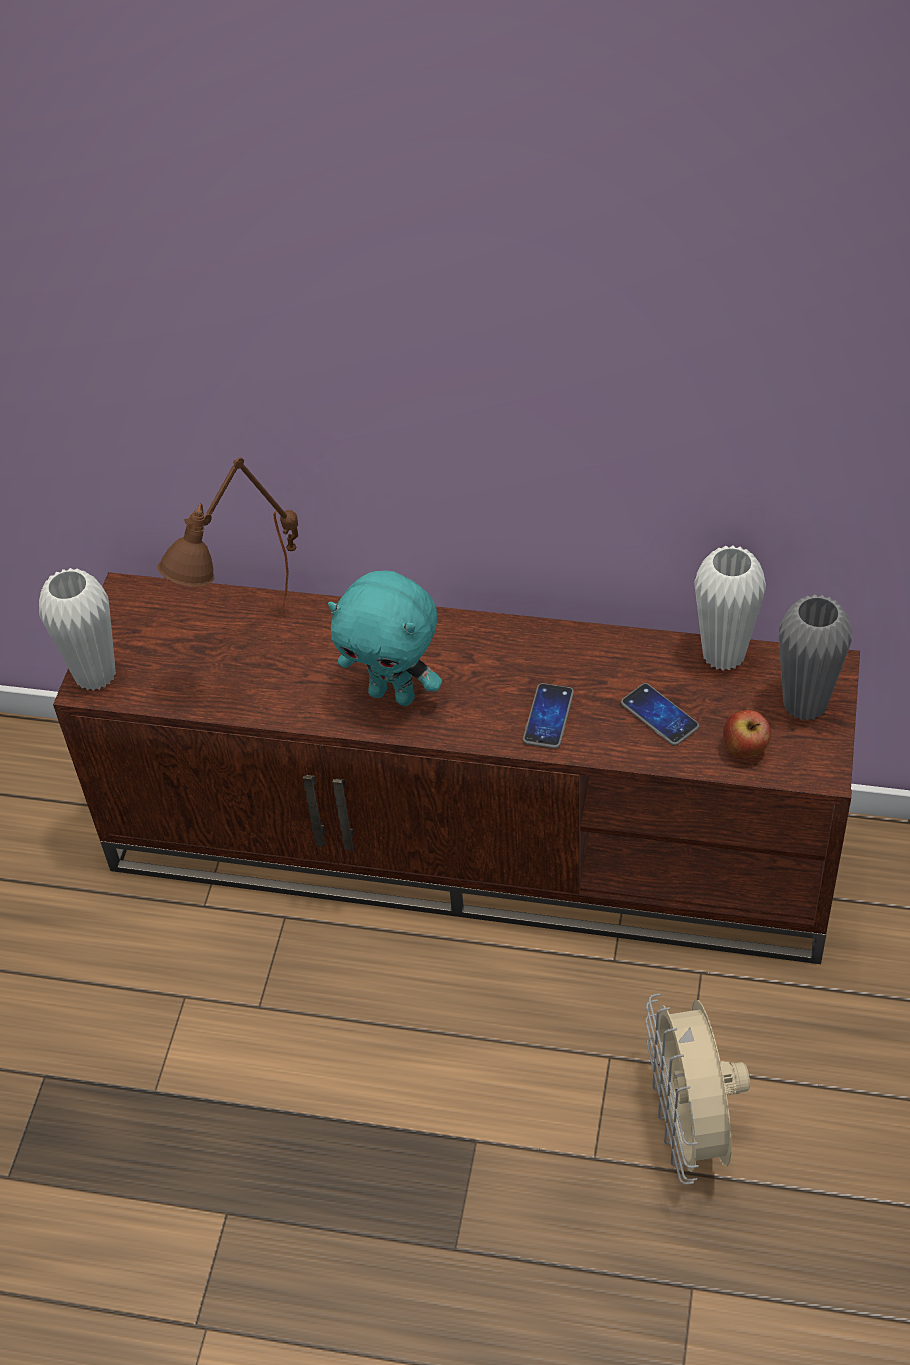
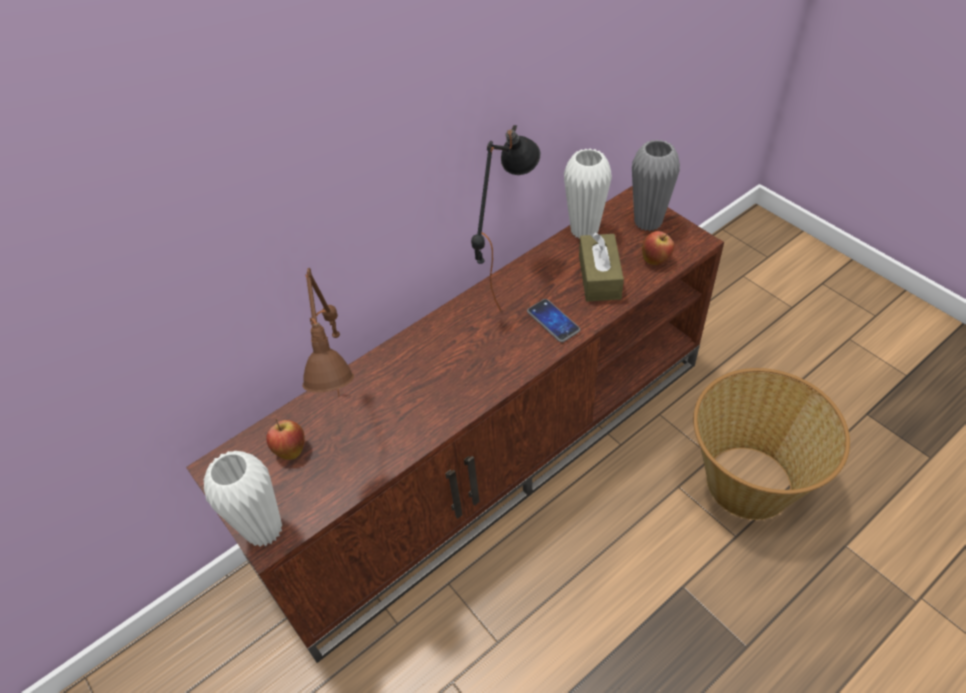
camera: 50 degrees left, 0 degrees up
(190, 628) = (290, 449): none -> apple
(393, 694) = (461, 379): turquoise plush toy -> none
(567, 637) = (505, 280): none -> black table lamp
(659, 715) = (599, 277): phone -> brown tissue box
(690, 1128) = (748, 481): beige fan -> basket

